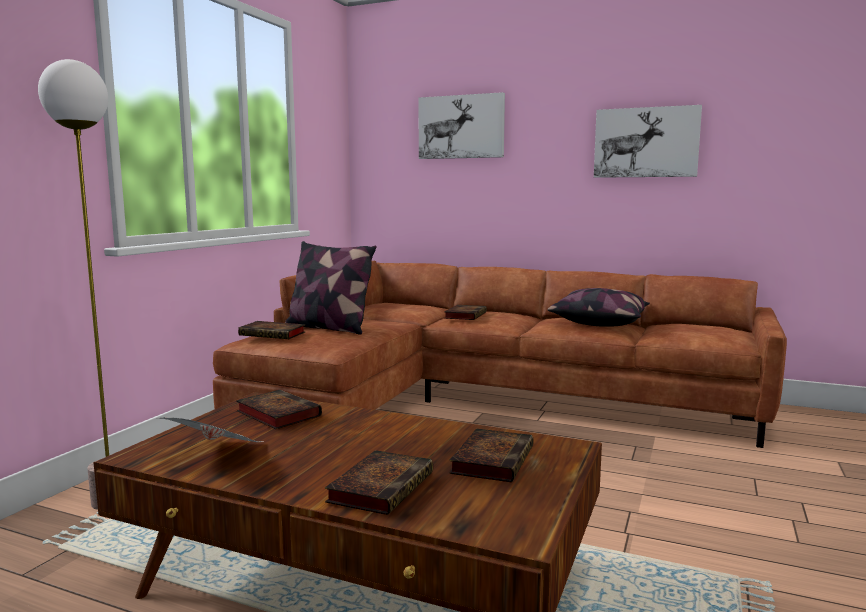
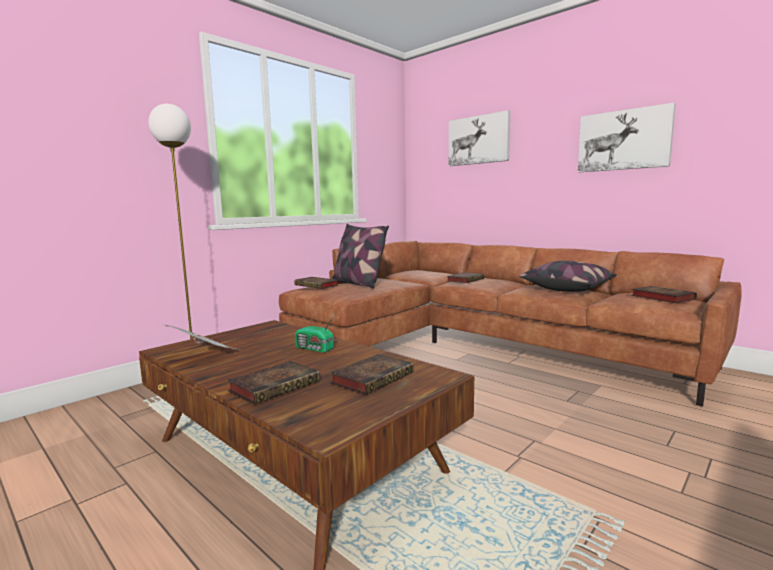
camera: 20 degrees right, 0 degrees up
(276, 414) = (270, 334): book -> book (660, 297)
(369, 429) = (315, 349): none -> radio

